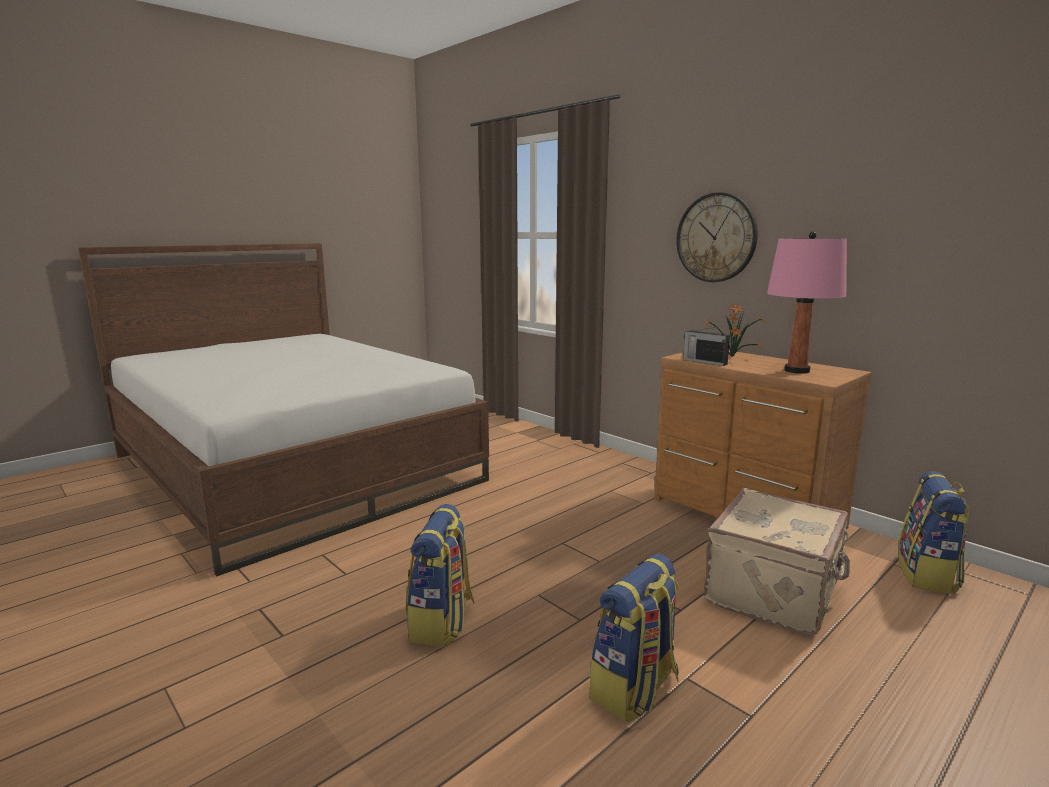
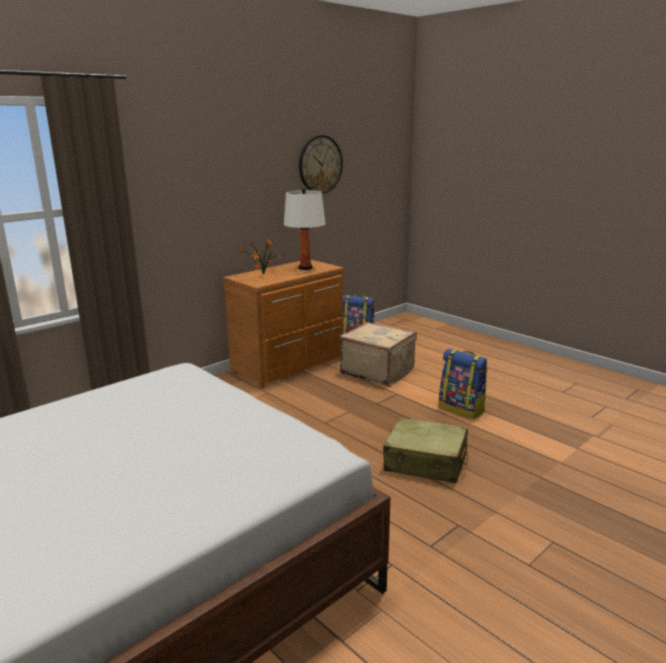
camera: 90 degrees left, 5 degrees up
(442, 622) = (426, 462): backpack -> beige suitcase
(704, 362) = (275, 280): radio -> none
(716, 238) = (213, 197): wall clock -> wall clock (320, 164)
(796, 371) = (305, 268): pink table lamp -> white table lamp

